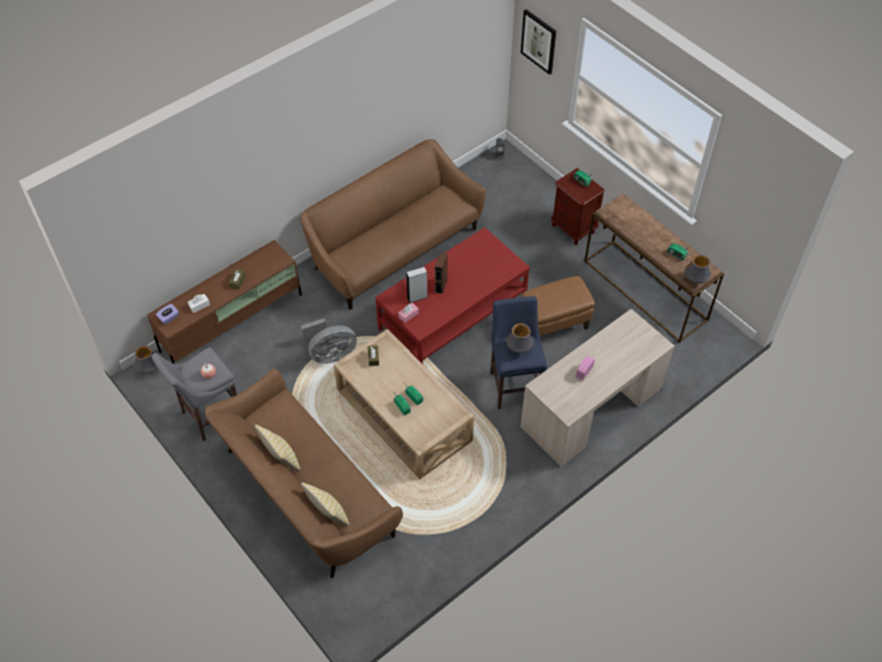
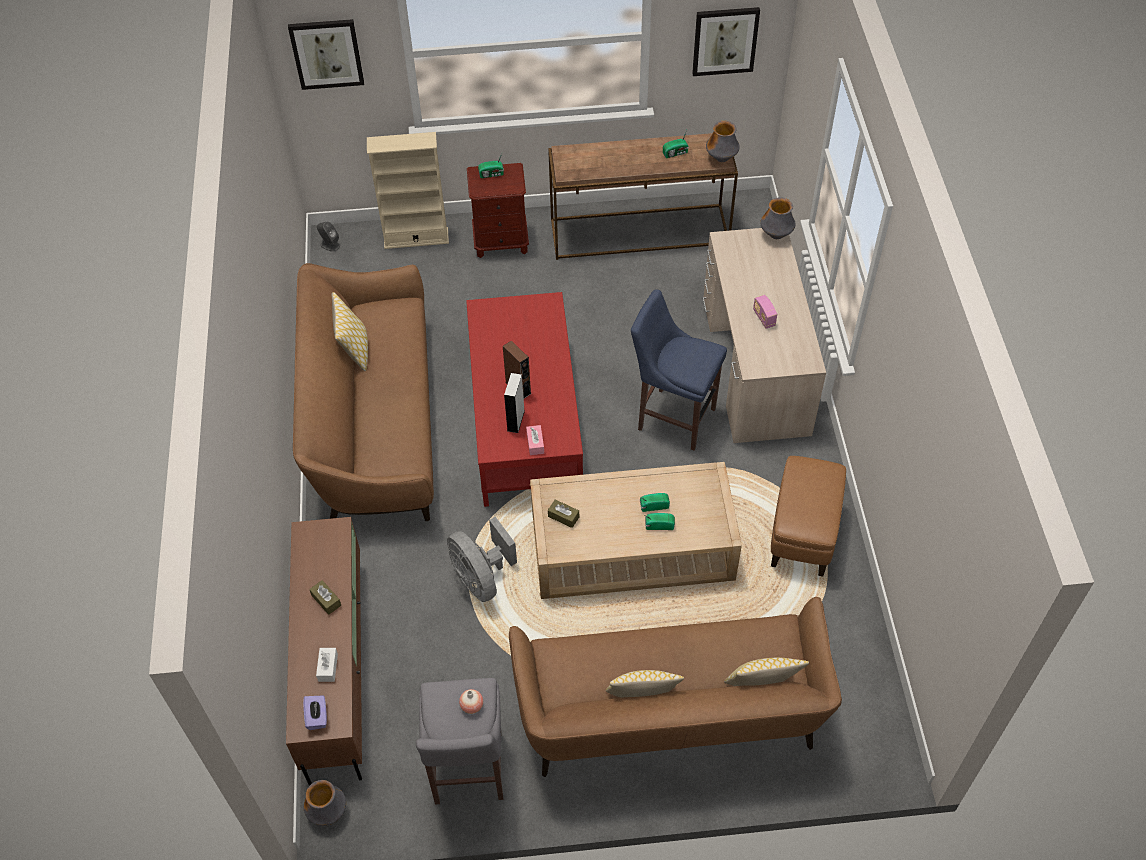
camera: 55 degrees left, 0 degrees up
(330, 354) = (481, 578): grey fan -> grey fan turned 135 degrees clockwise
(412, 202) = (354, 350): none -> pillow
(519, 349) = (687, 357): vase -> vase (776, 235)
(539, 189) = (416, 238): none -> beige bookcase
(554, 324) = (619, 334): brown ottoman -> brown ottoman (802, 535)
(748, 210) = (725, 41): none -> picture

